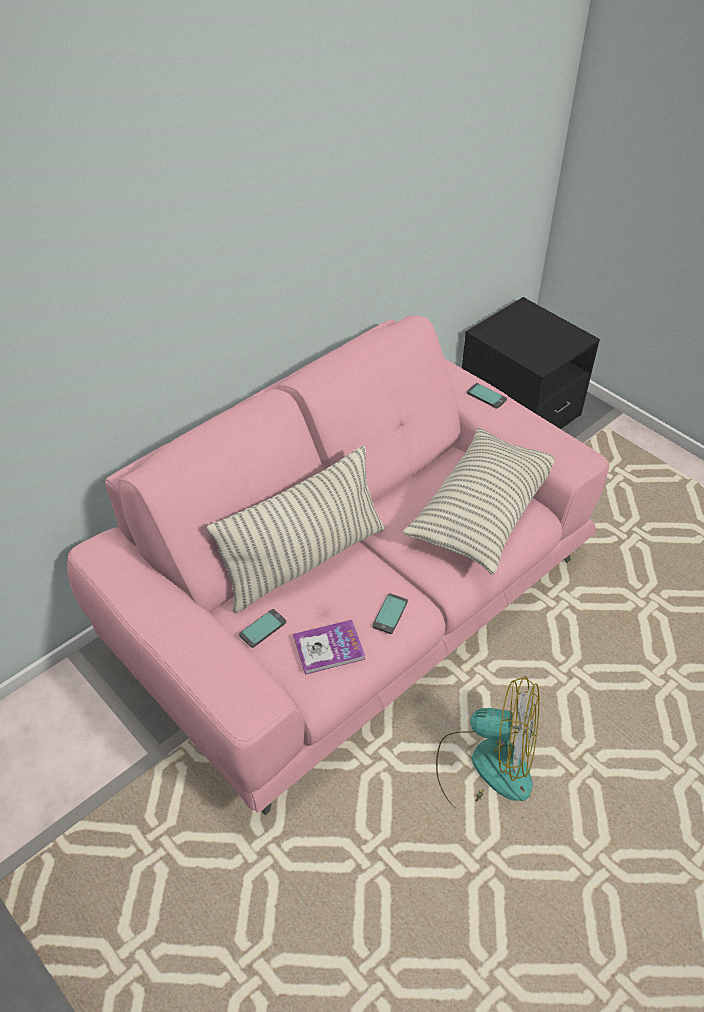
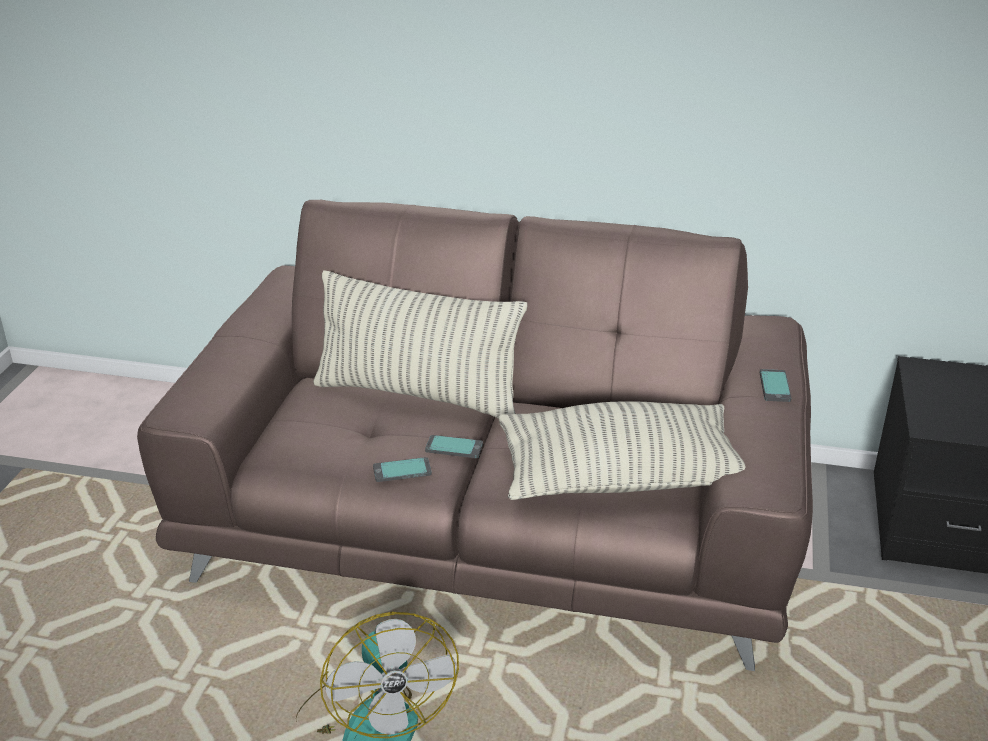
camera: 55 degrees right, 15 degrees down
(262, 628) = (309, 406): phone -> phone (454, 447)
(329, 648) = (321, 451): book -> none
(352, 601) = (495, 523): pink sofa -> brown sofa

